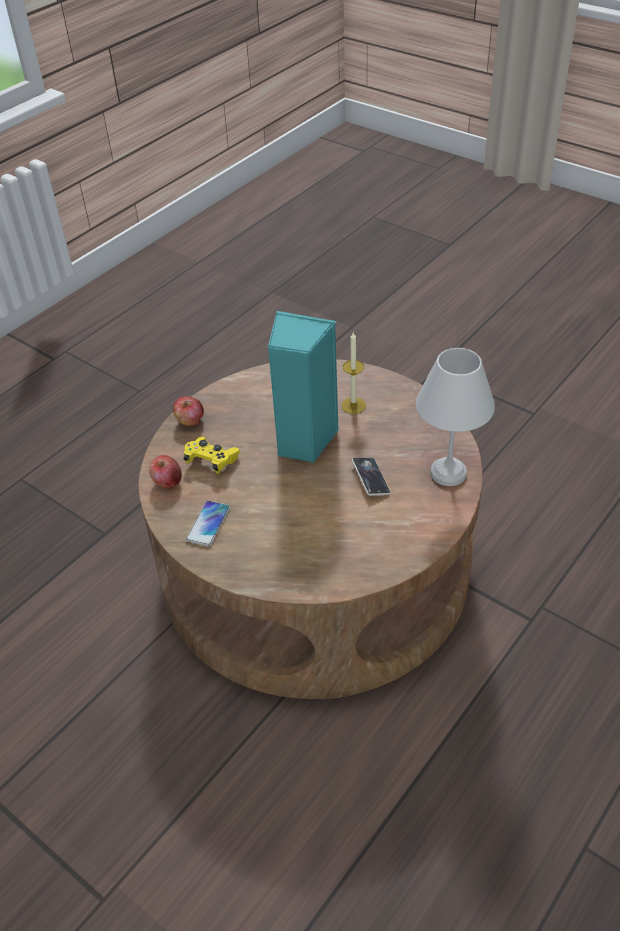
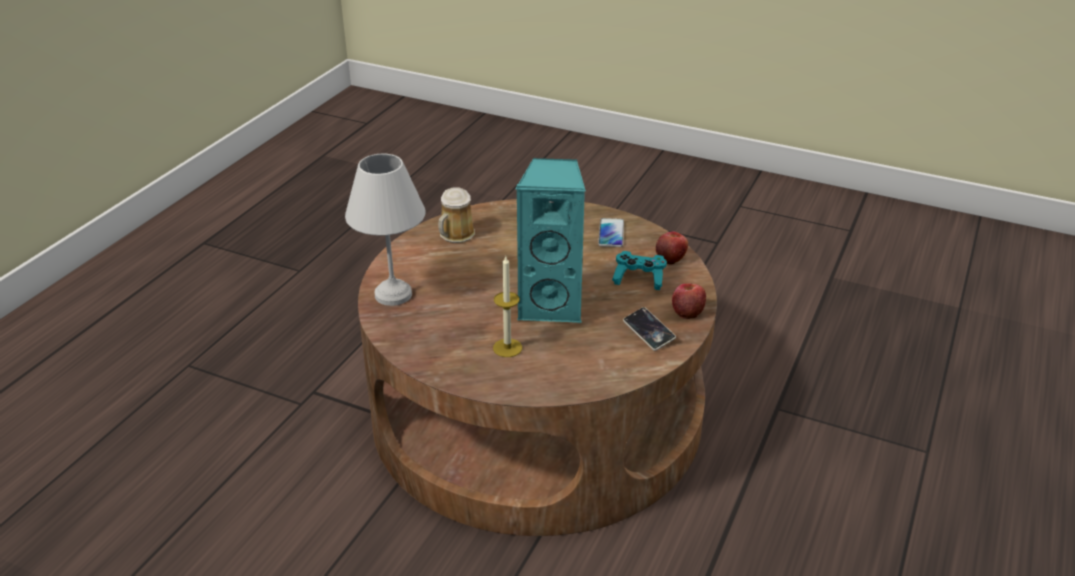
camera: 165 degrees right, 10 degrees down
(211, 460) = (639, 278): yellow game controller -> turquoise game controller
(371, 478) = (471, 281): phone -> phone (648, 332)
(377, 546) = (455, 235): none -> mug

